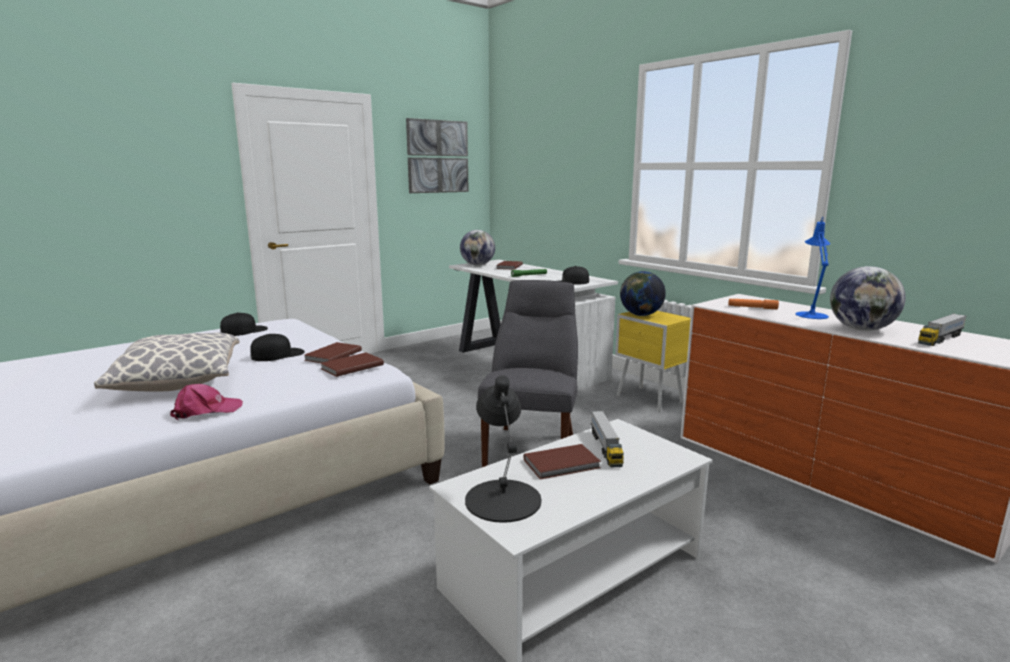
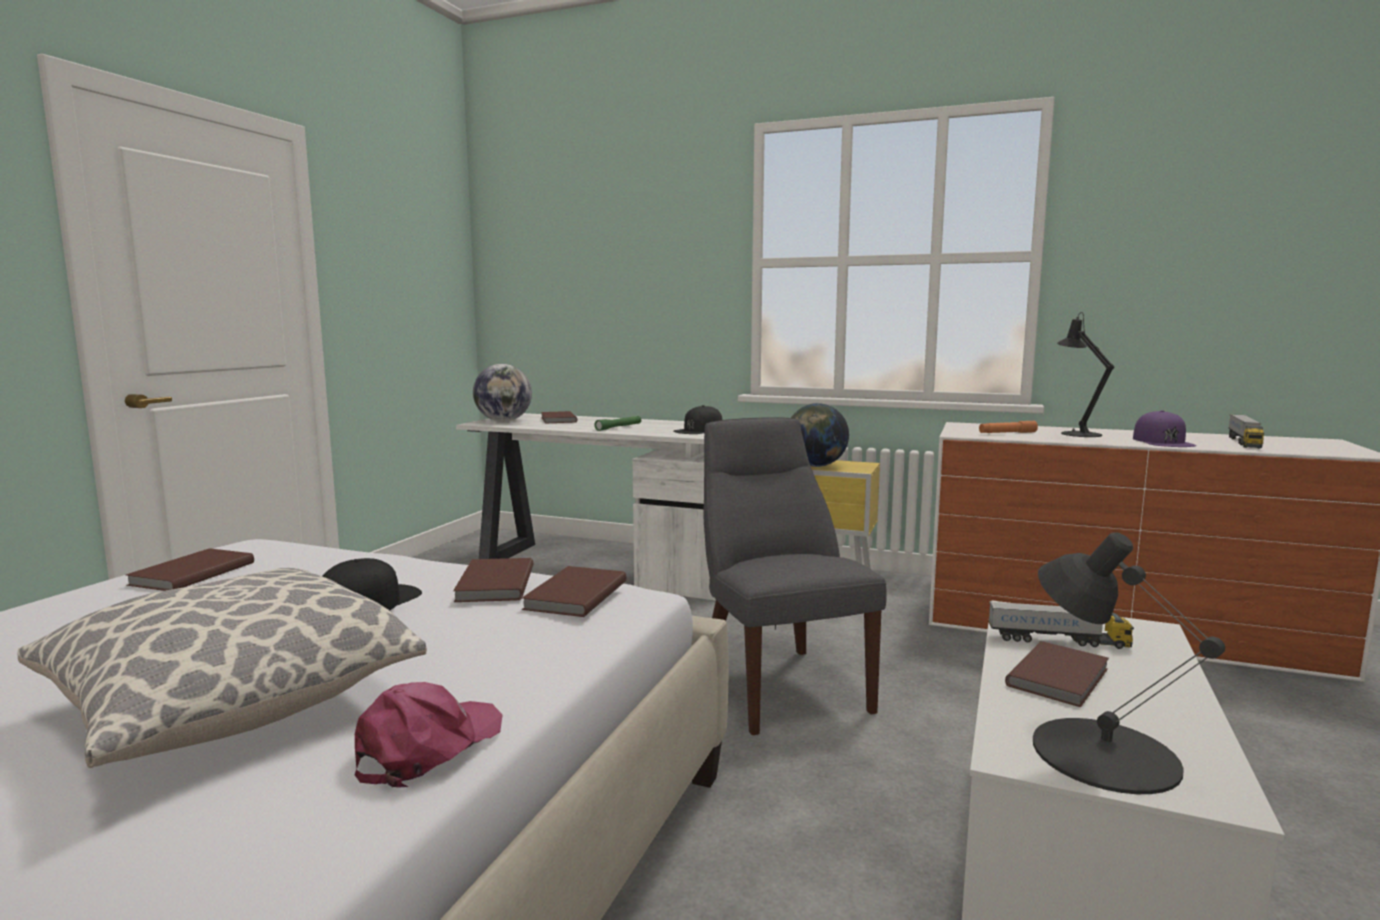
camera: 30 degrees left, 5 degrees down
(244, 330) = (190, 574): black cap -> brown book
(437, 156) = (406, 247): picture -> none
(605, 448) = (1058, 641): toy truck -> toy truck turned 45 degrees counterclockwise
(810, 314) = (1077, 433): blue table lamp -> black table lamp
(861, 329) = (1163, 441): globe -> purple cap

